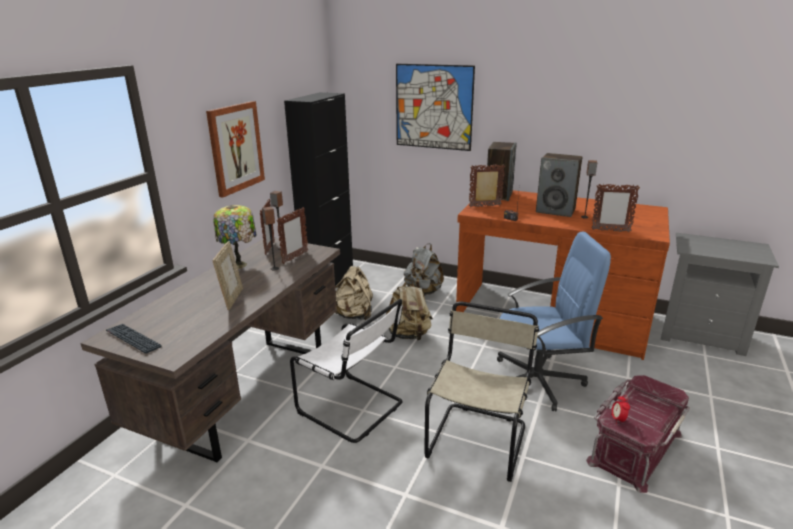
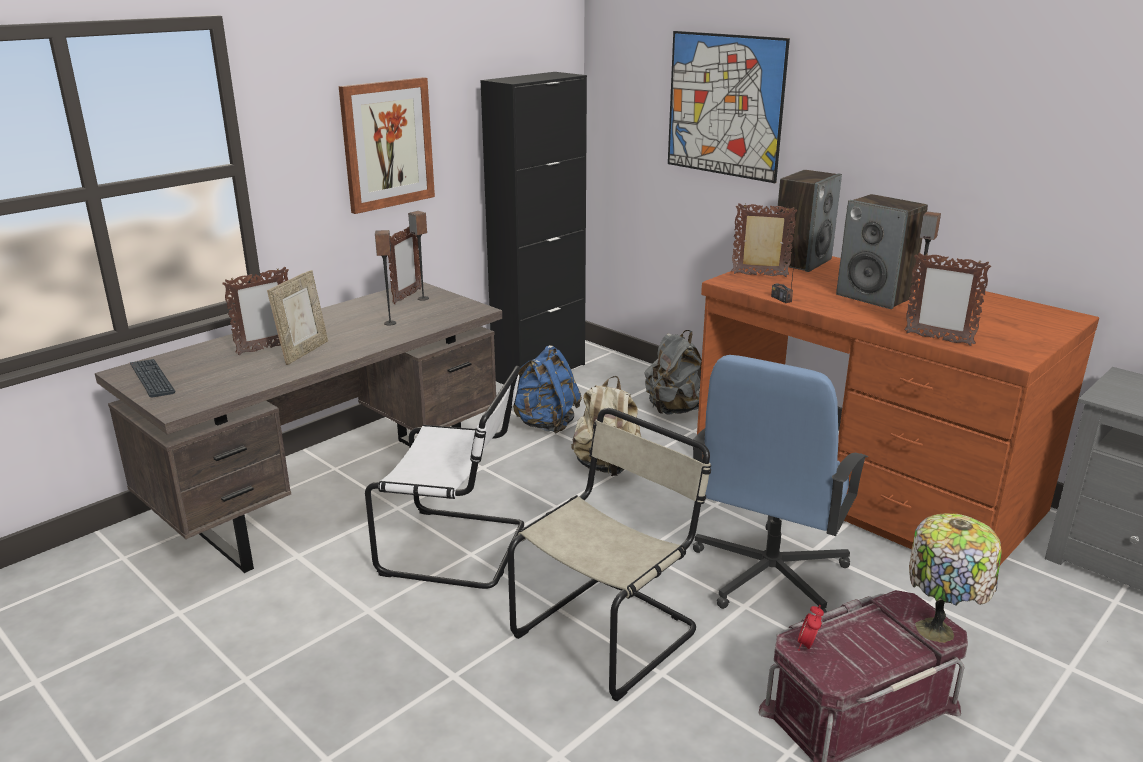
camera: 20 degrees right, 0 degrees up
(239, 265) = (350, 312): table lamp -> table lamp (938, 631)
(295, 257) = (429, 313): picture frame -> picture frame (266, 348)
(353, 315) = (545, 424): beige backpack -> blue backpack
(353, 408) = (459, 549): white chair -> white chair turned 45 degrees counterclockwise
(538, 381) = (768, 574): blue office chair -> blue office chair turned 105 degrees clockwise

